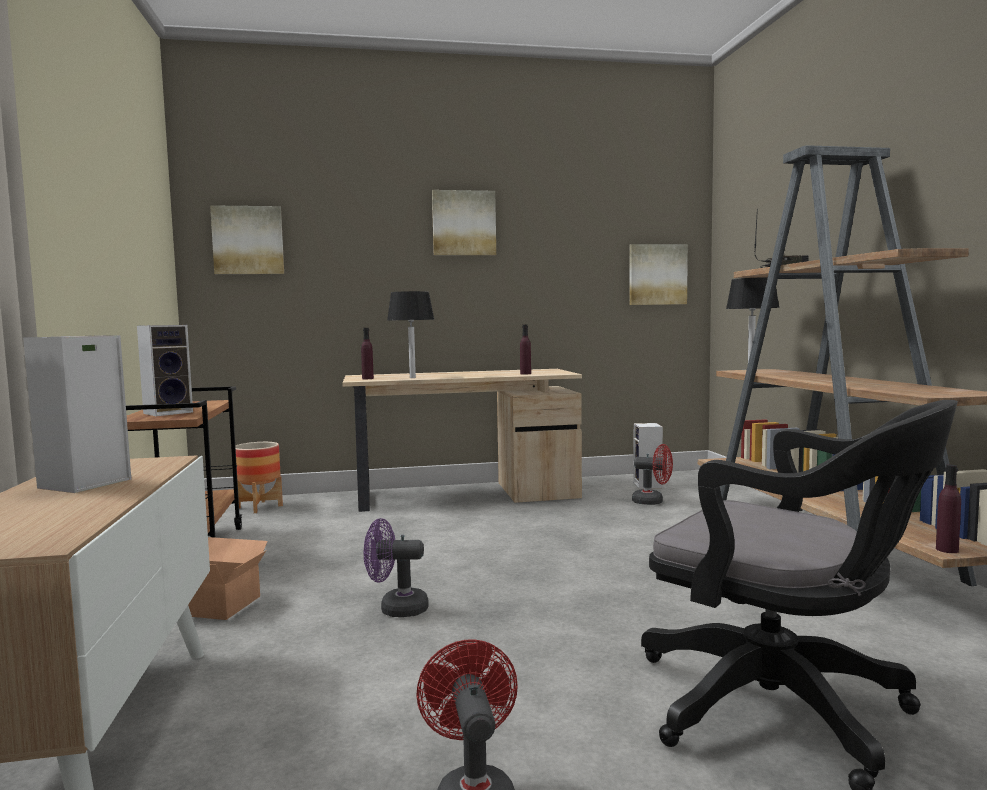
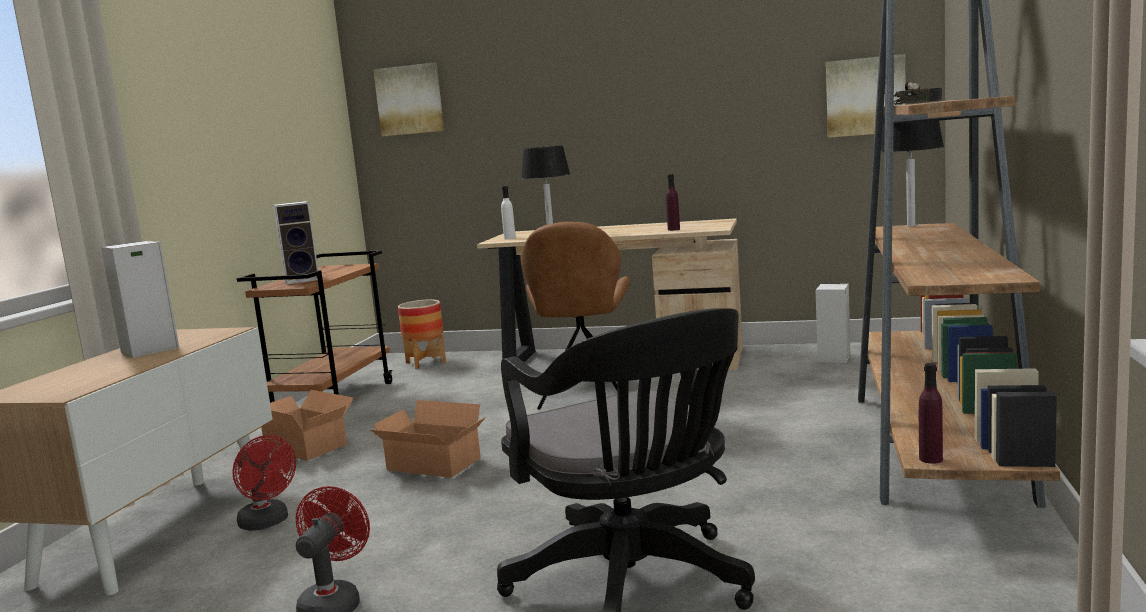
camera: 25 degrees right, 5 degrees up
(367, 378) = (509, 238): purple bottle -> white bottle
(396, 609) = (433, 465): purple fan -> cardboard box
(464, 223) = (621, 58): picture -> none
(472, 527) = (585, 395): none -> brown chair
(653, 501) = (811, 379): red fan -> red fan (268, 523)

